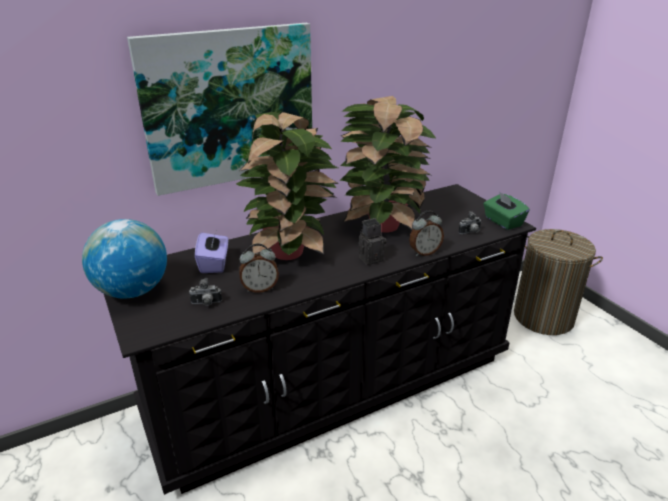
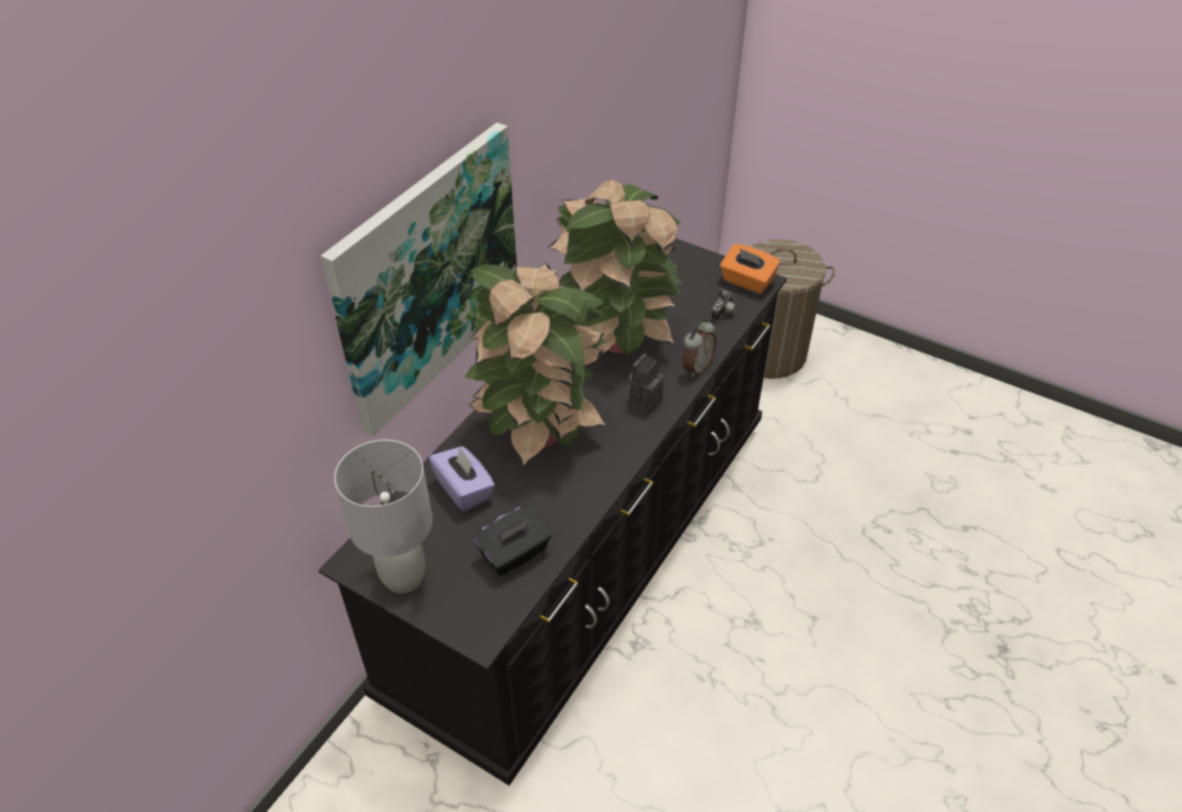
camera: 30 degrees left, 15 degrees up
(132, 291) = (402, 577): globe -> grey table lamp
(206, 304) = (514, 554): camera -> black tissue box
(260, 288) = (556, 503): alarm clock -> none
(503, 222) = (747, 282): green tissue box -> orange tissue box

